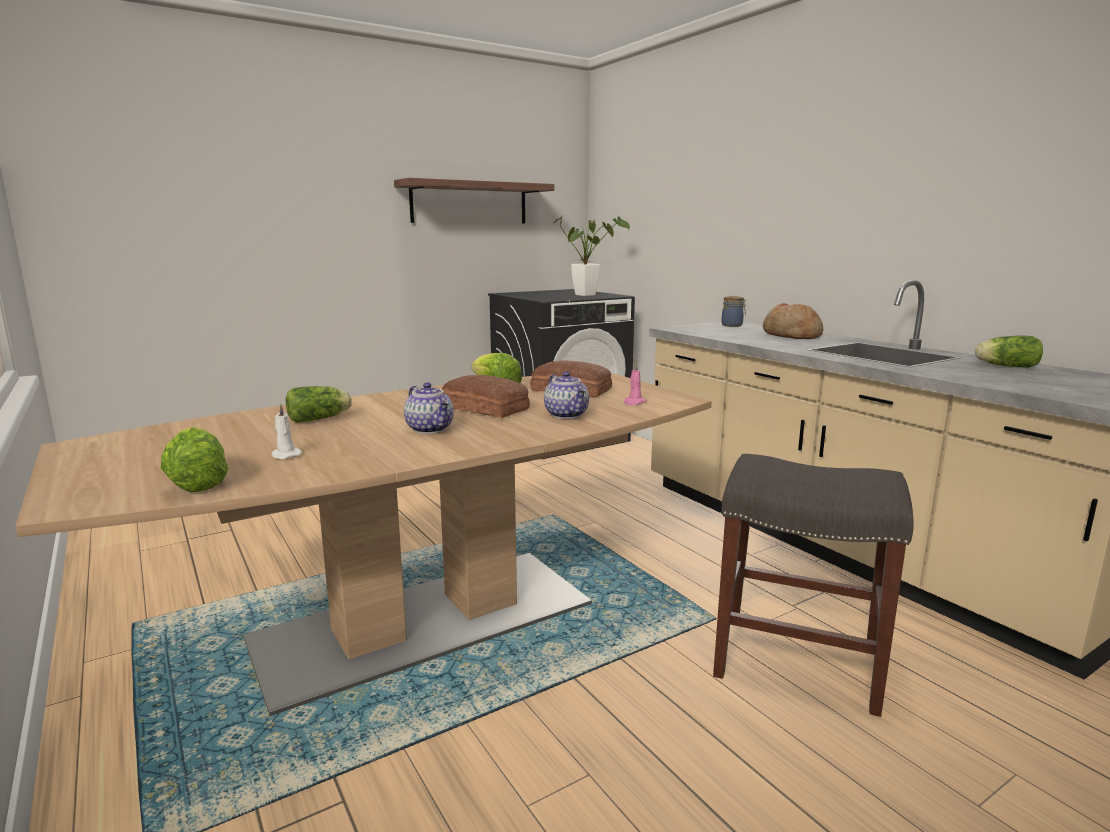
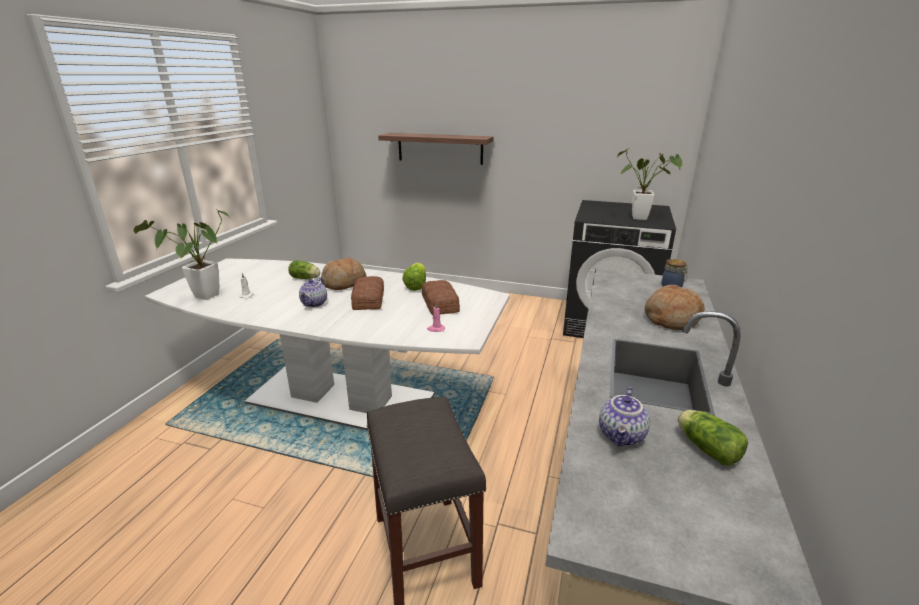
camera: 50 degrees right, 10 degrees up
(198, 482) = (202, 298): lettuce -> potted plant
(398, 407) = (344, 283): none -> bread
(427, 621) = (341, 399): brown dining table -> white dining table
(469, 203) = (577, 129): shelf -> shelf (440, 148)
(567, 415) = (381, 322): teapot -> teapot (622, 436)

